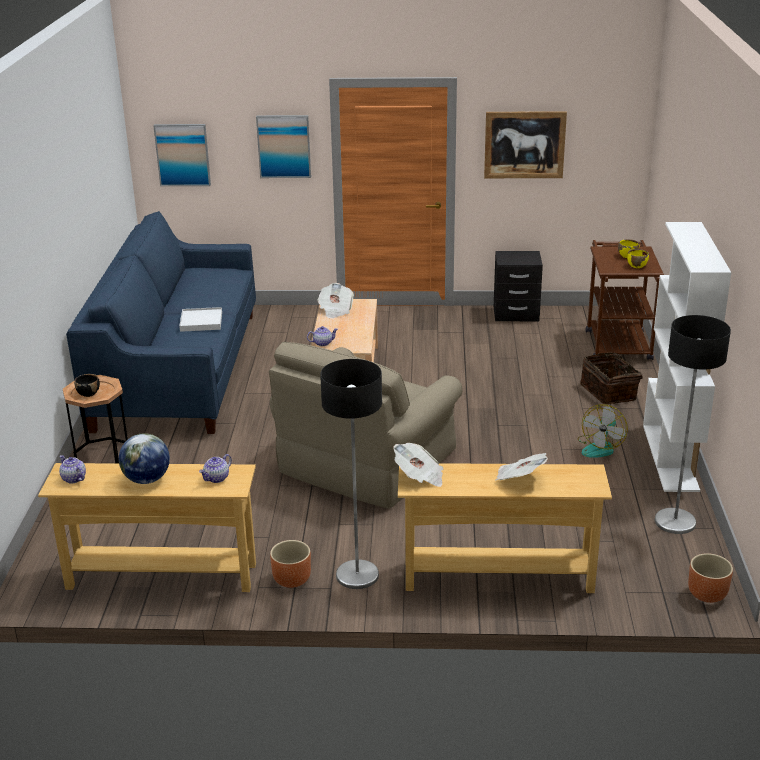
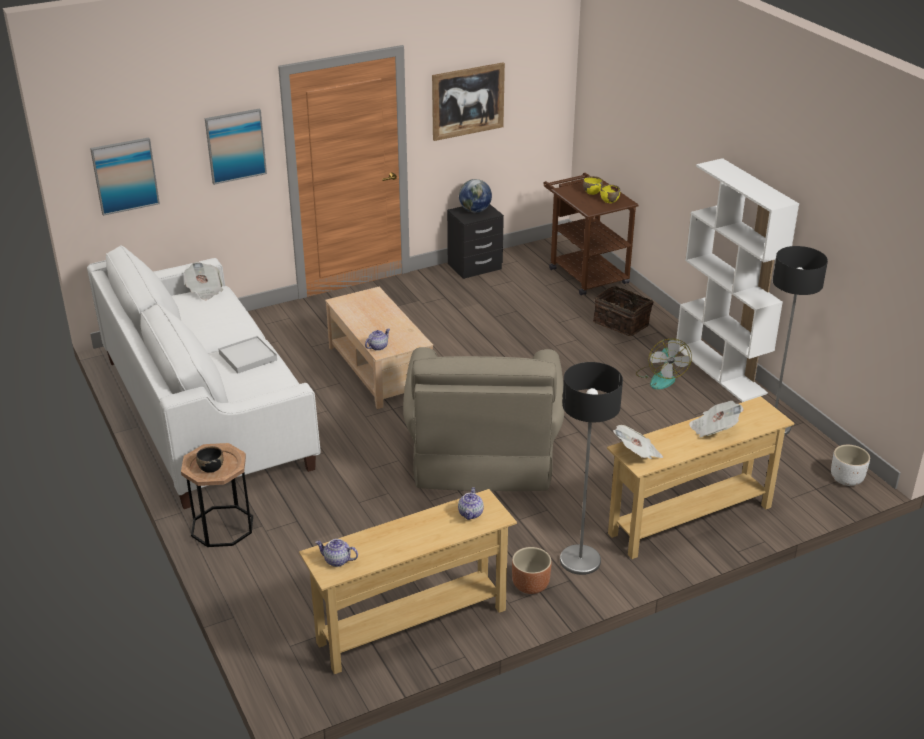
camera: 30 degrees left, 5 degrees up
(146, 479) = (408, 537): globe -> globe (475, 211)
(178, 369) = (206, 412): blue sofa -> white sofa
(335, 310) = (353, 308): newspaper -> newspaper (204, 290)
(707, 595) = (846, 479): brown planter -> white planter

